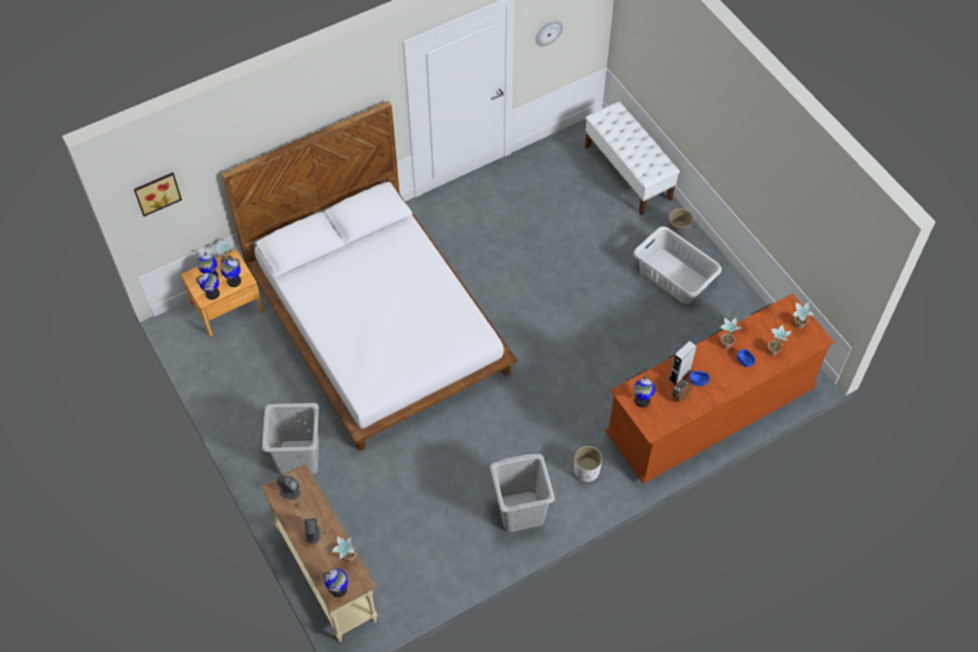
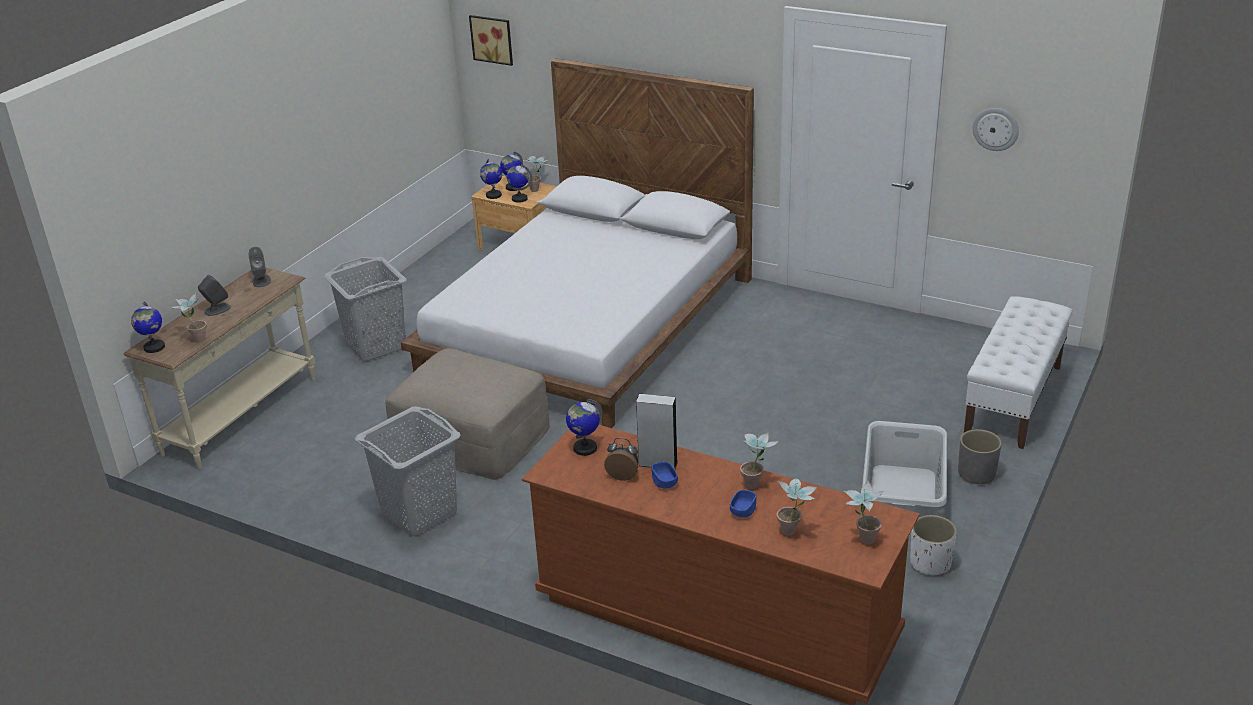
camera: 60 degrees right, 25 degrees down
(460, 449) = (472, 437): none -> beige ottoman
(586, 471) = (521, 542): white planter -> white planter (930, 563)

